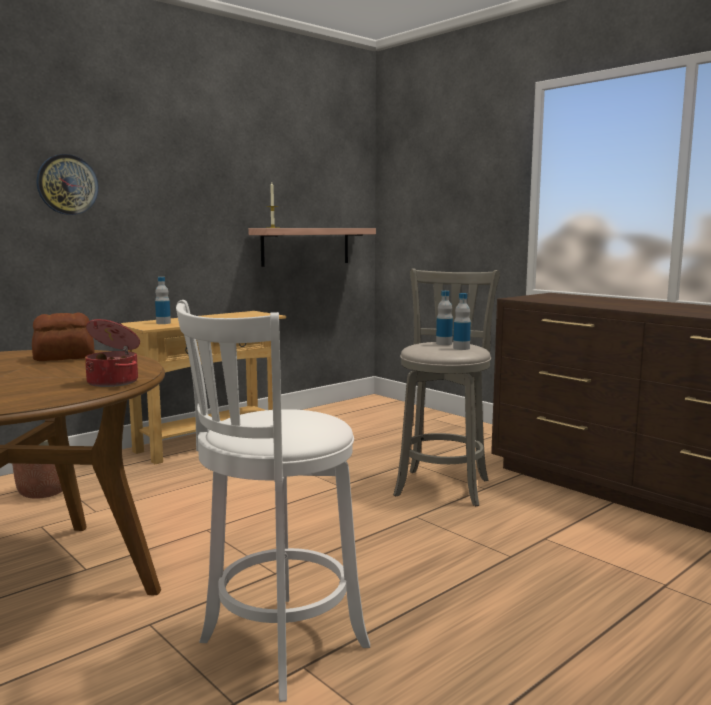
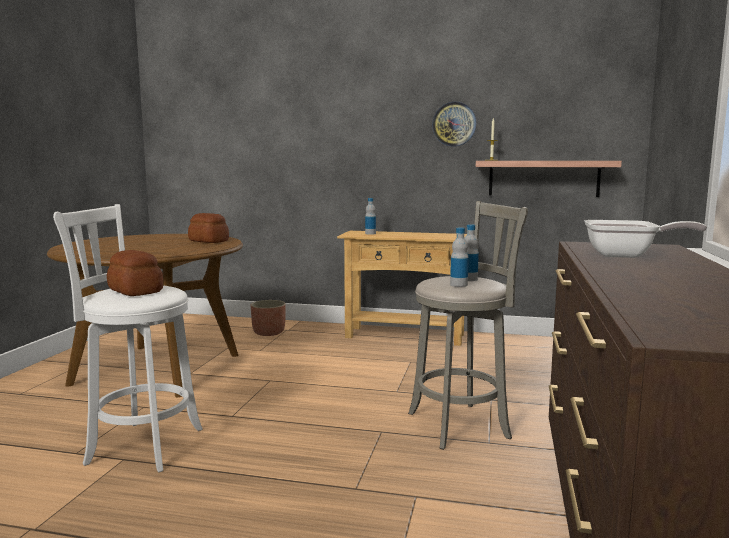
camera: 55 degrees right, 0 degrees up
(67, 184) = (327, 130): wall clock -> wall clock (454, 124)
(114, 382) = (154, 254): cooking pot -> none
(286, 420) = (136, 291): none -> bread
(587, 301) = (627, 255): none -> frying pan

